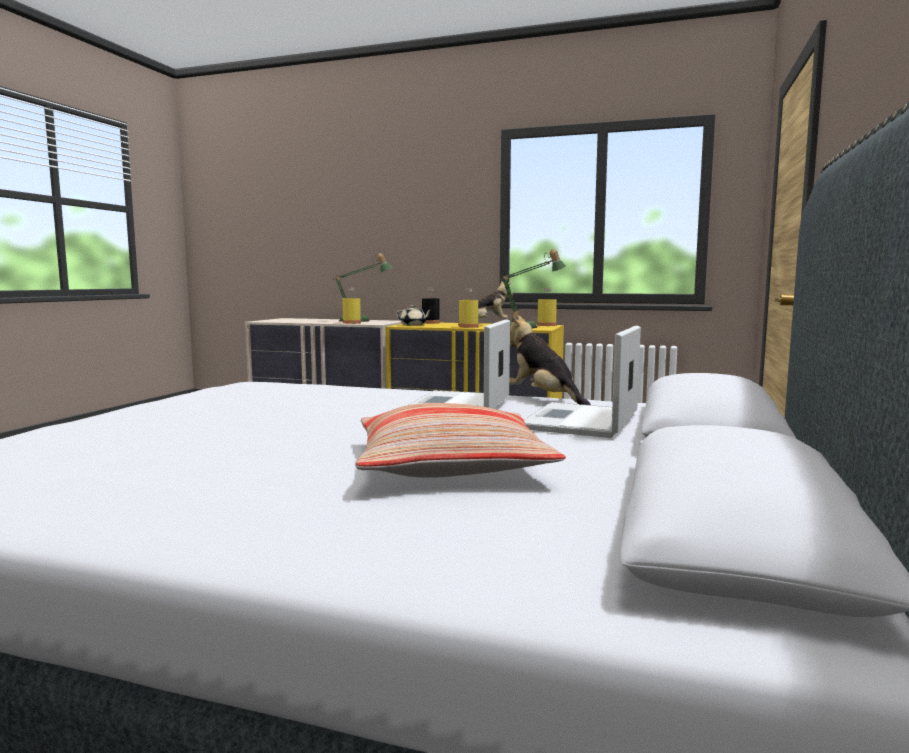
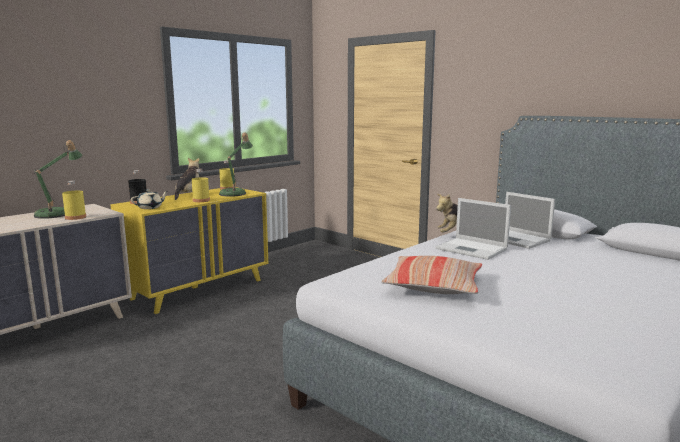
camera: 65 degrees left, 5 degrees up
(450, 465) = (592, 266): pillow -> pillow (434, 286)

